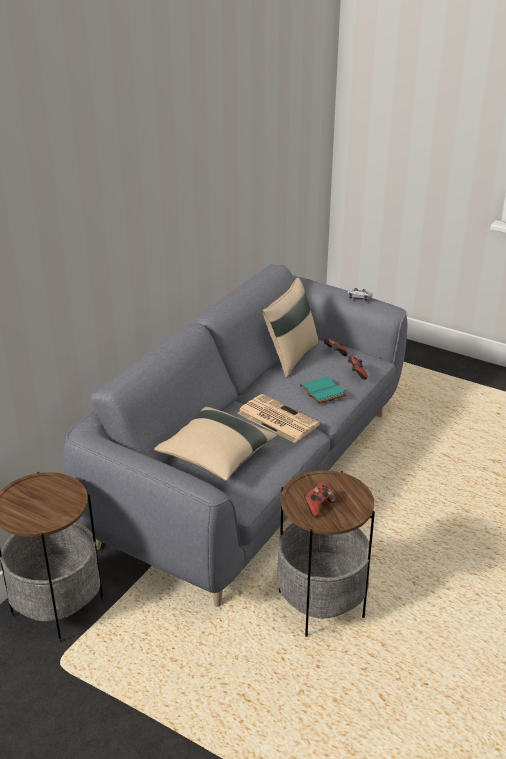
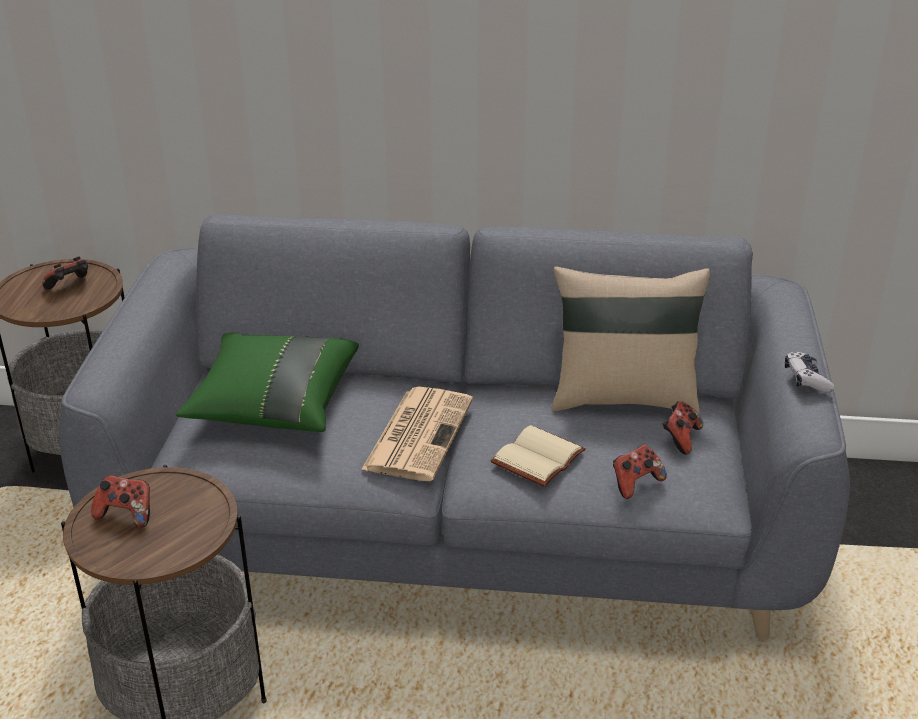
camera: 65 degrees right, 0 degrees up
(41, 495) = (70, 286): none -> game controller
(216, 457) = (274, 405): beige pillow -> green pillow
(324, 391) = (539, 459): turquoise book -> beige book

